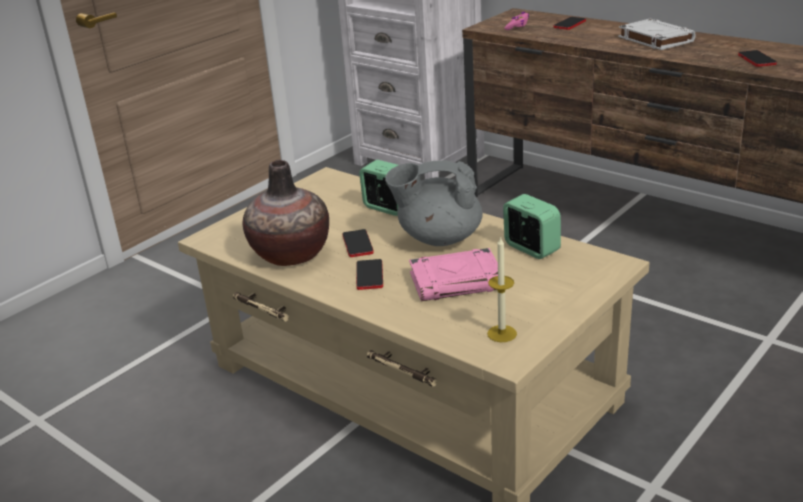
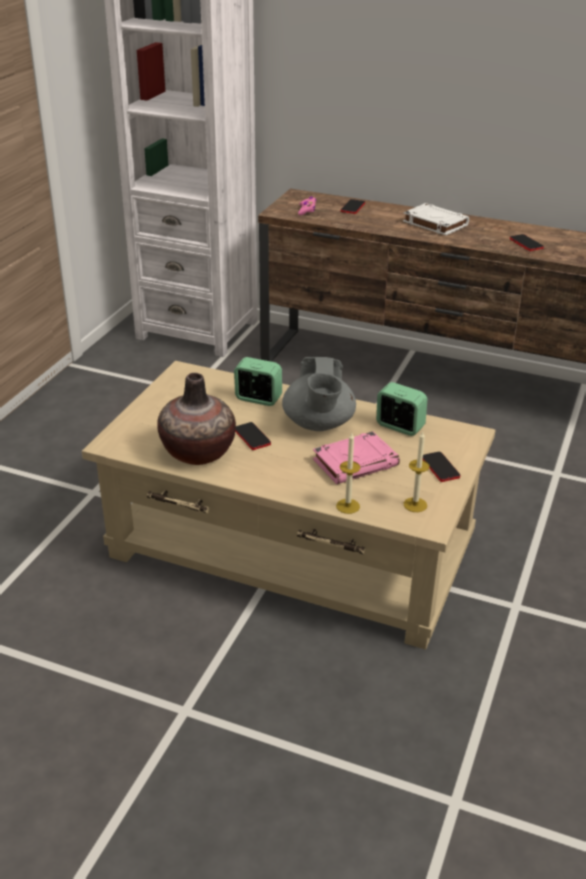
camera: 20 degrees left, 5 degrees up
(369, 275) = (279, 465): phone -> phone (440, 467)
(420, 326) = (348, 506): none -> candle
(438, 238) = (318, 424): grey teapot -> grey teapot turned 75 degrees counterclockwise

